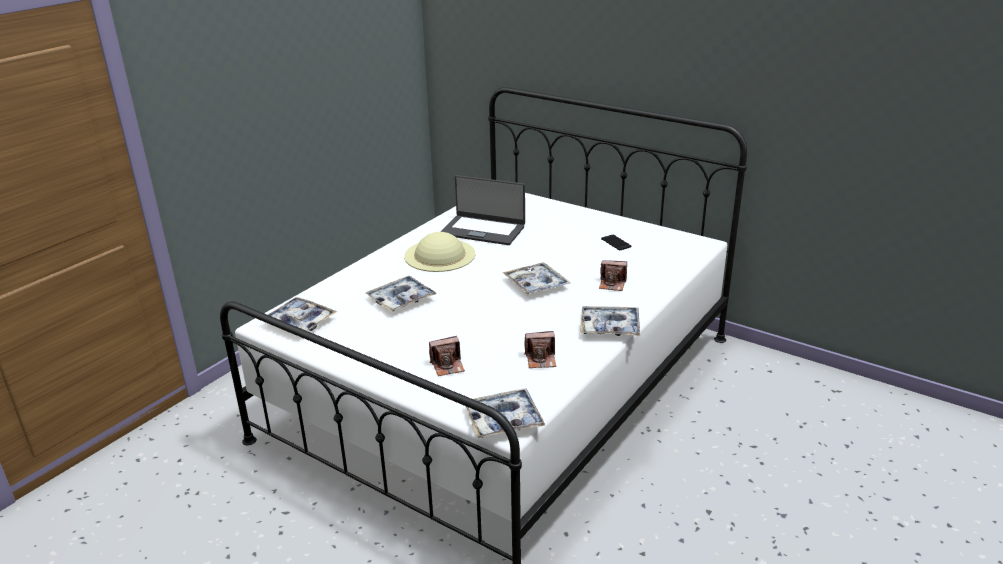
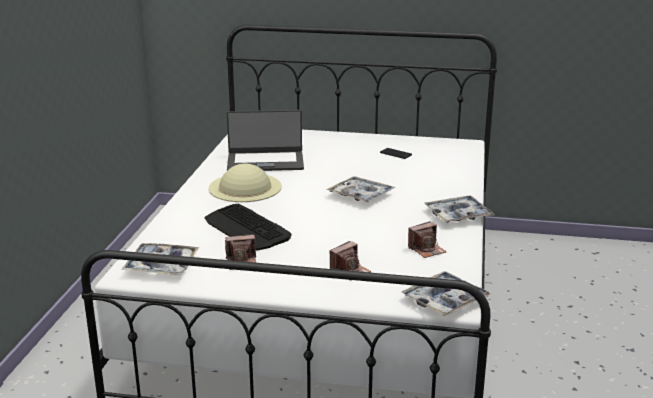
camera: 25 degrees left, 5 degrees down
(401, 299) = (246, 228): tray -> keyboard
(612, 284) = (426, 184): camera -> camera (242, 262)

